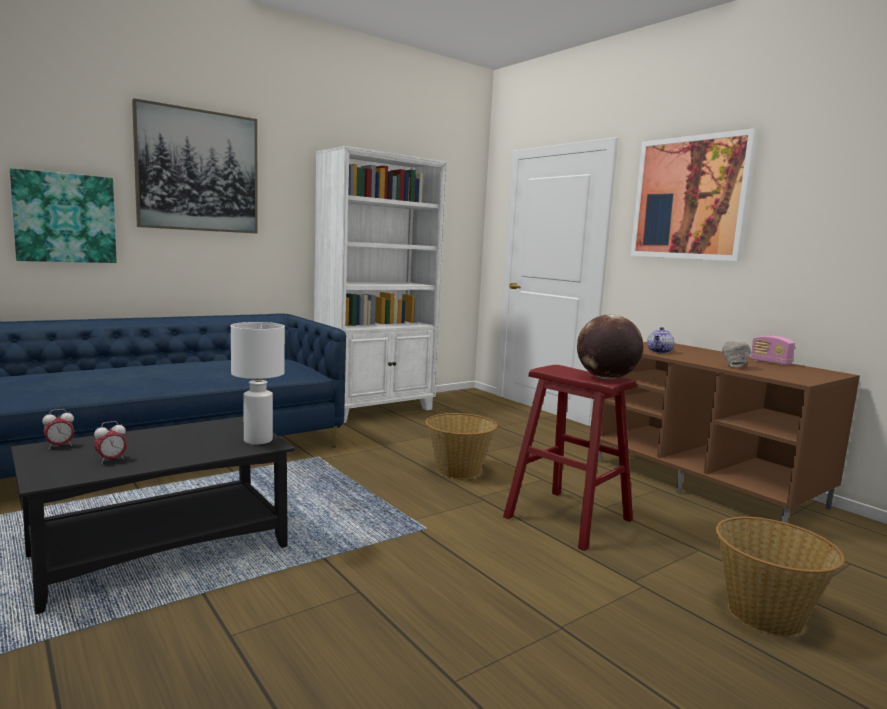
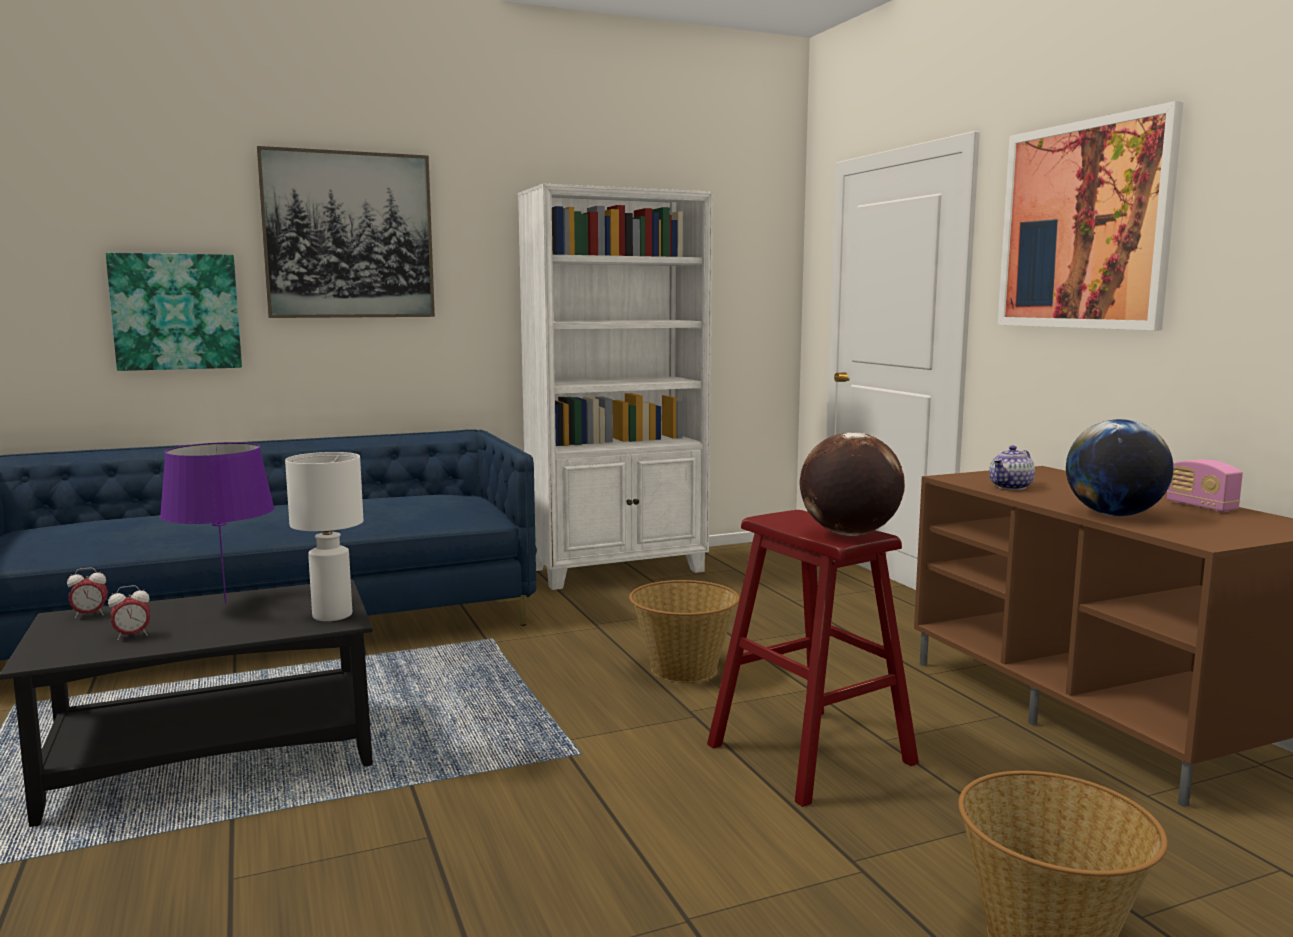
camera: 15 degrees right, 0 degrees up
(166, 434) = (225, 603): none -> purple table lamp
(734, 367) = (1114, 515): grey bowl -> globe

